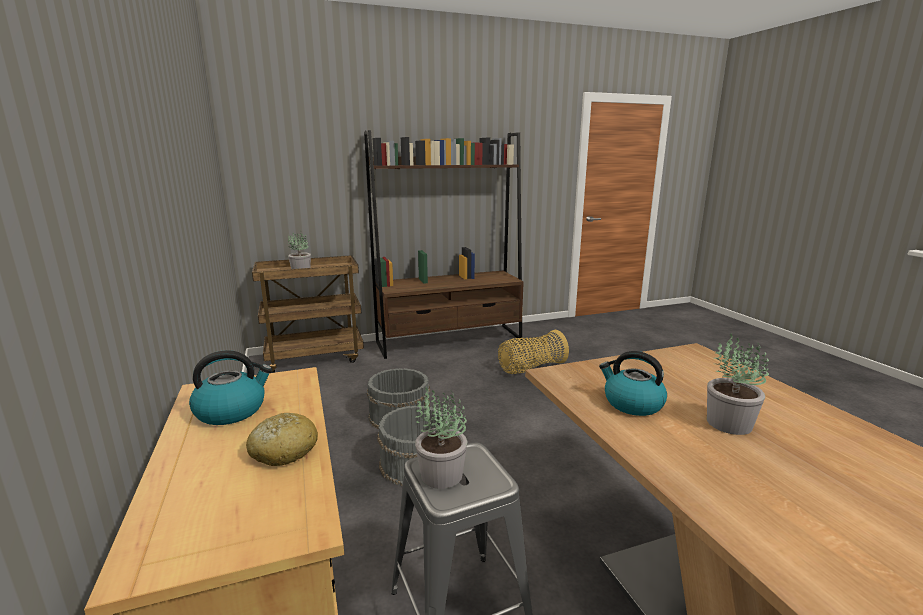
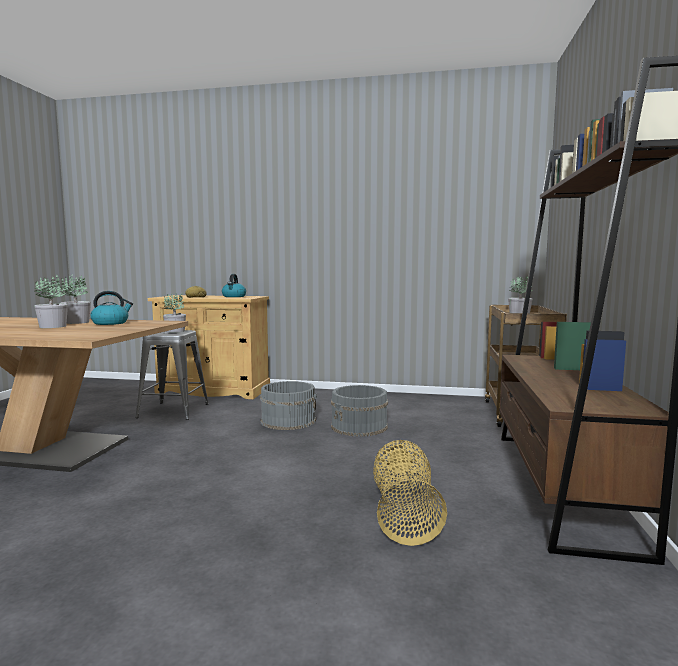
camera: 120 degrees right, 10 degrees down
(680, 438) = (77, 322): none -> potted plant

